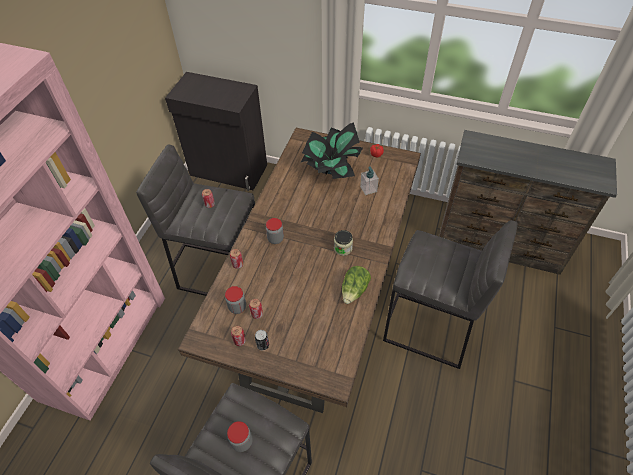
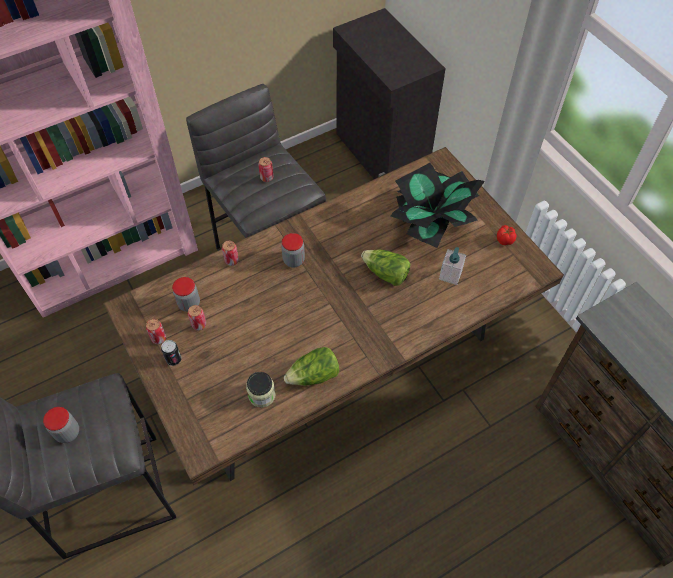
camera: 40 degrees right, 5 degrees up
(334, 211) = (385, 274): none -> lettuce
(343, 248) = (350, 321): jar -> jar (262, 395)
(429, 329) = (425, 492): grey stool -> none

